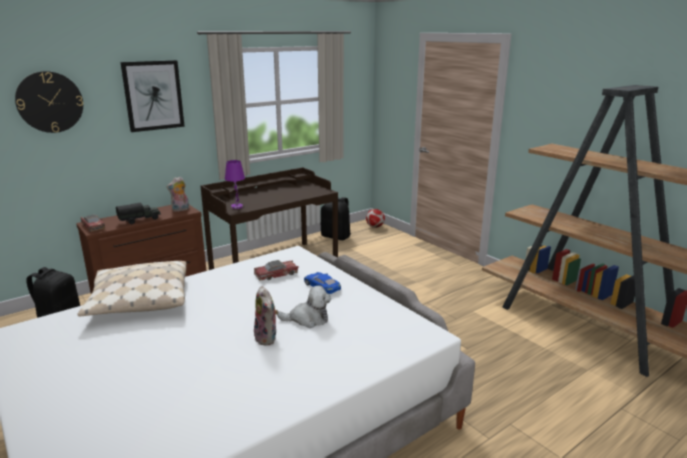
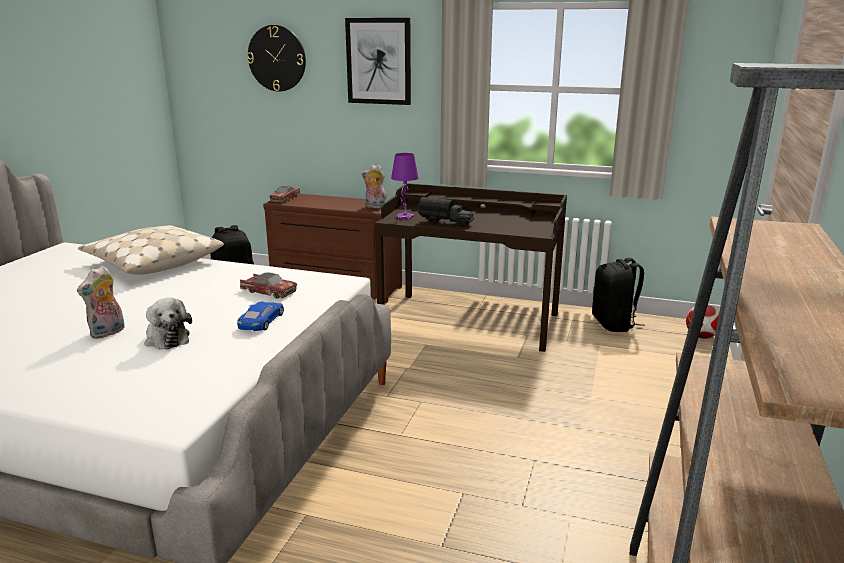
camera: 55 degrees right, 0 degrees up
(140, 220) = (324, 205): toy truck -> toy truck (446, 223)

